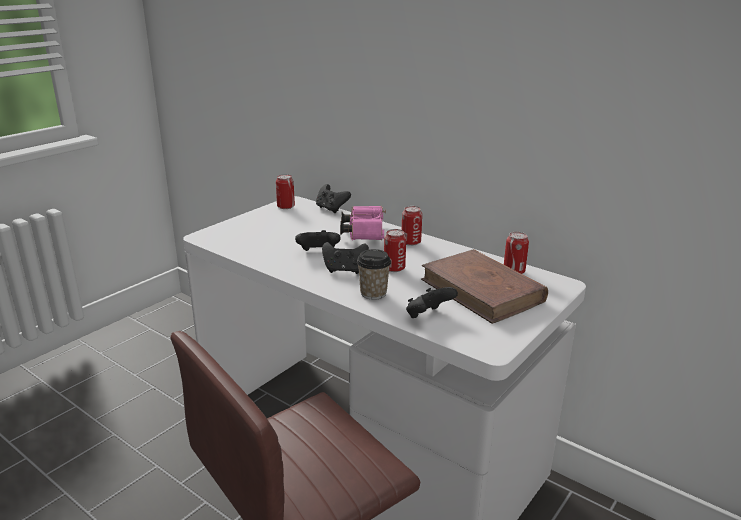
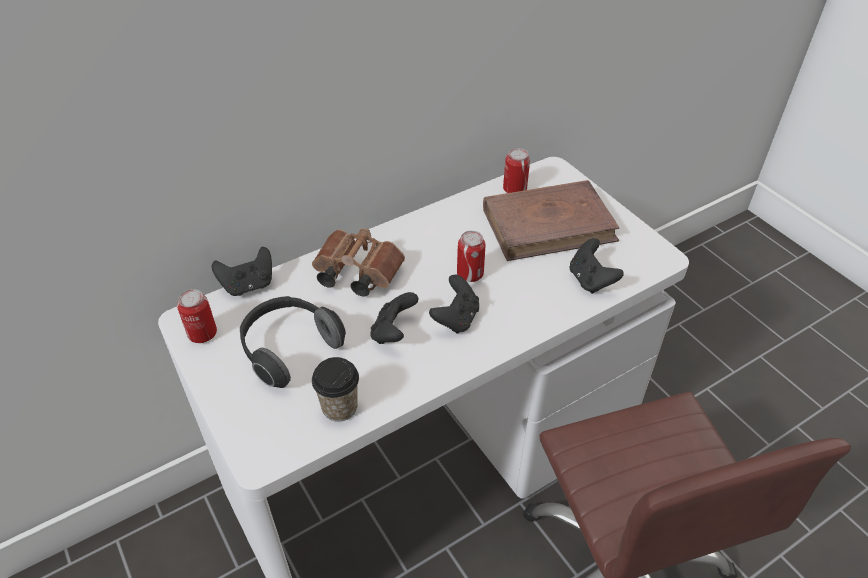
camera: 70 degrees left, 20 degrees up
(286, 228) = (289, 349): none -> headphones
(364, 233) = (355, 274): pink binoculars -> brown binoculars
(373, 293) = (526, 308): cup -> cup (339, 407)
(411, 242) = (405, 240): can -> none

